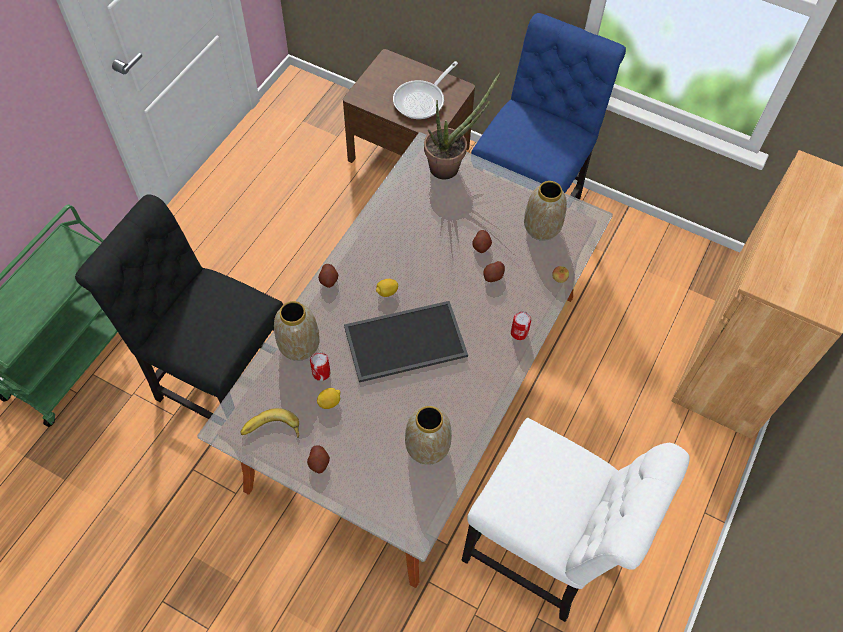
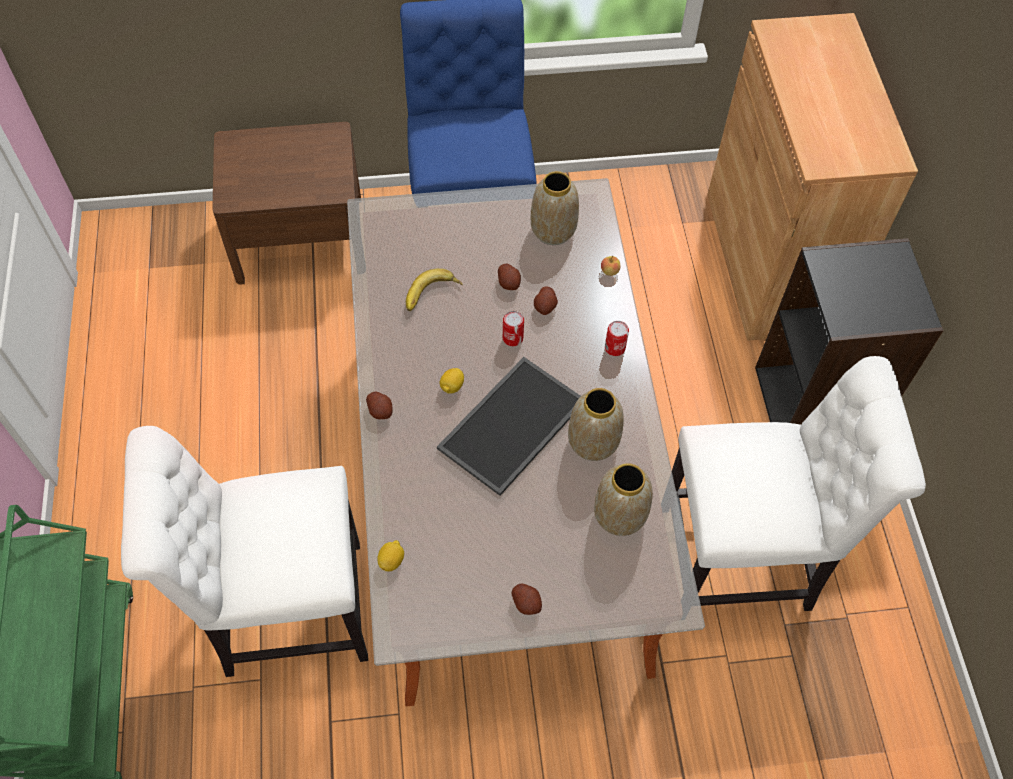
camera: 35 degrees left, 0 degrees up
(219, 382) = (284, 609): black chair -> white chair
(271, 431) = (451, 604): banana -> banana (432, 295)
(298, 346) = (405, 498): vase -> vase (592, 443)
(321, 373) = (453, 511): can -> can (512, 338)
(329, 402) = (486, 535): lemon -> lemon (391, 560)
(422, 100) = (305, 167): frying pan -> none
(450, 166) = (410, 218): potted plant -> none
(687, 478) = (814, 404): none -> black bookcase

